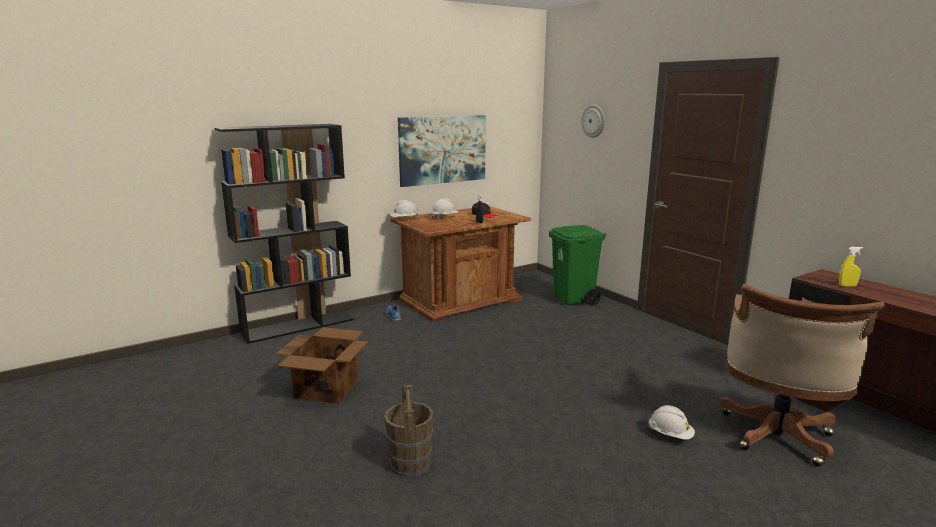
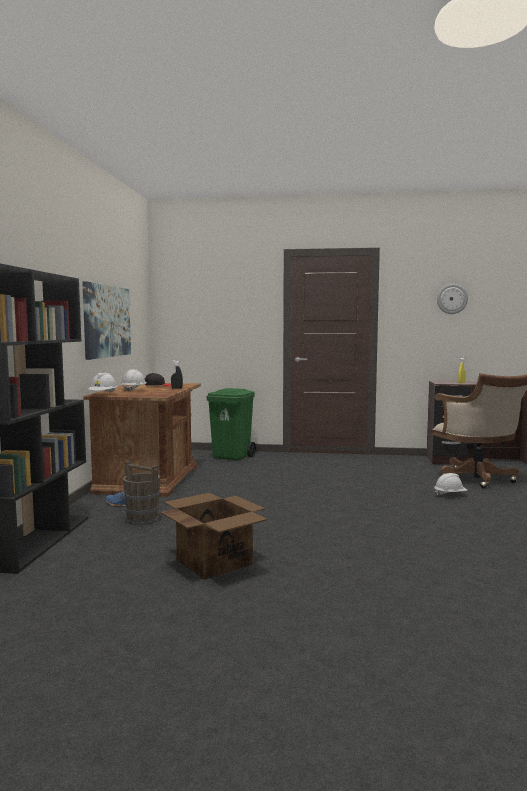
camera: 50 degrees left, 10 degrees down
(410, 464) = (395, 564): brown bucket -> brown bucket (142, 520)
(593, 121) = (217, 297): wall clock -> wall clock (452, 299)

